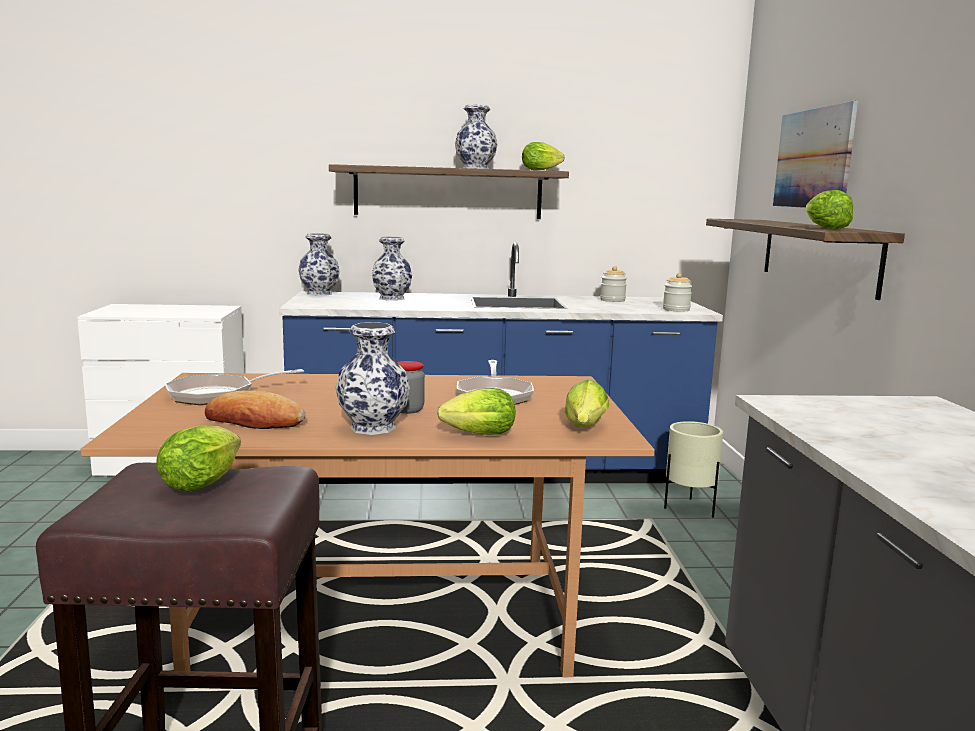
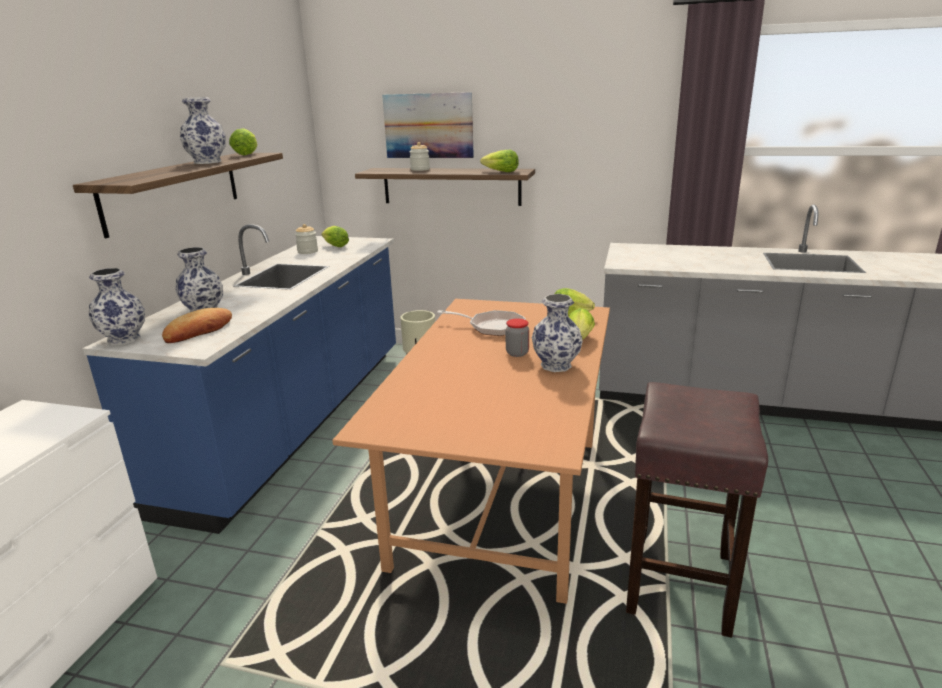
camera: 70 degrees left, 10 degrees up
(205, 482) = (677, 411): lettuce -> lettuce (334, 246)
(218, 395) = (440, 418): frying pan -> none
(254, 421) = (527, 402): bread -> bread (199, 331)
(676, 309) = (365, 244): jar -> jar (420, 169)

